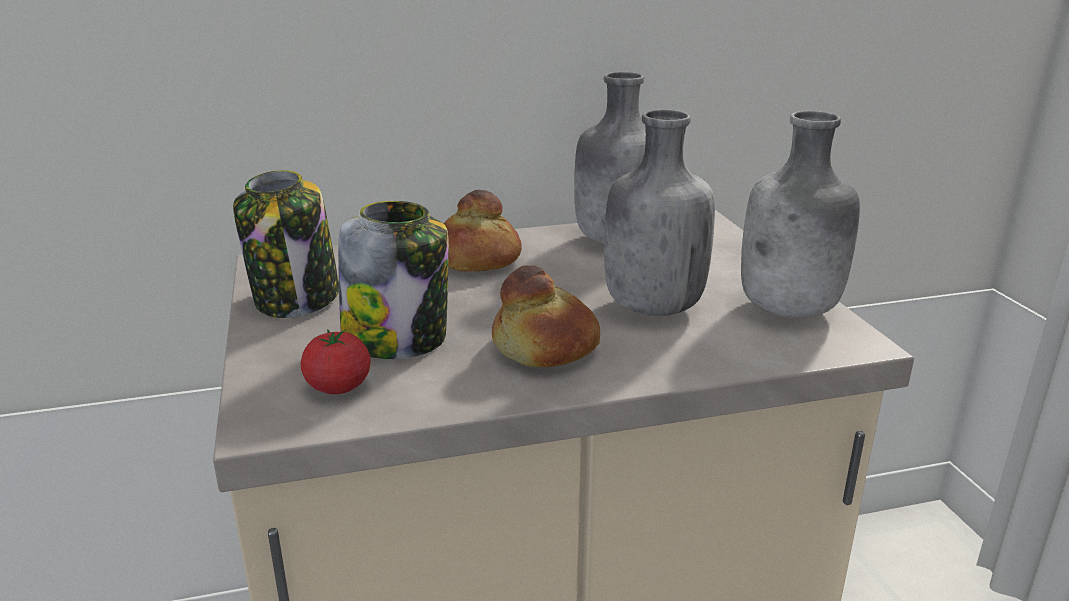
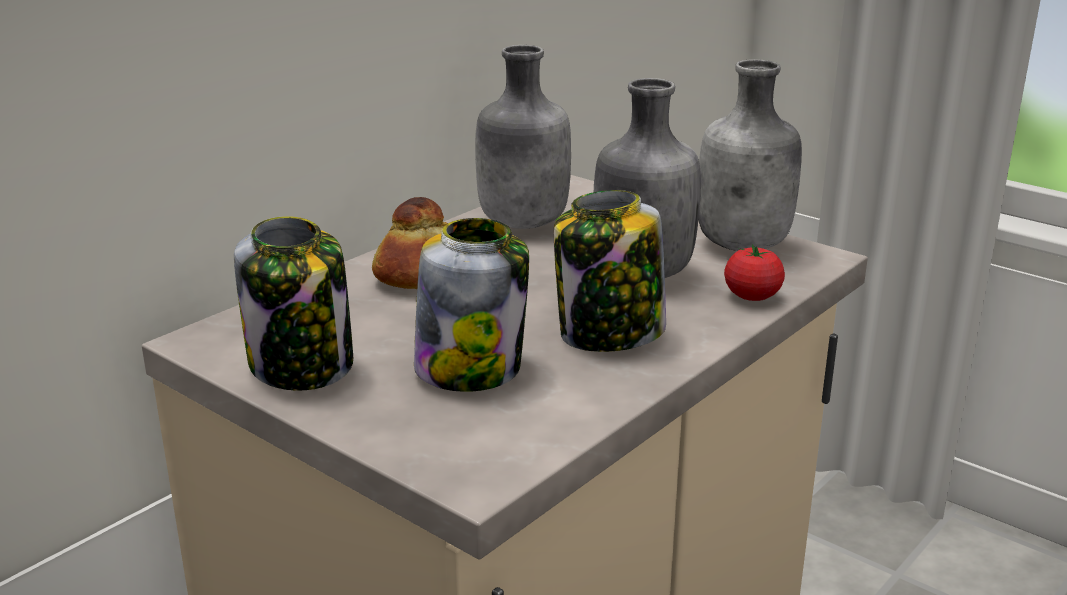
camera: 35 degrees left, 0 degrees up
(338, 387) = (488, 425): tomato -> tomato (752, 296)
(544, 348) = (609, 334): bread -> jar

